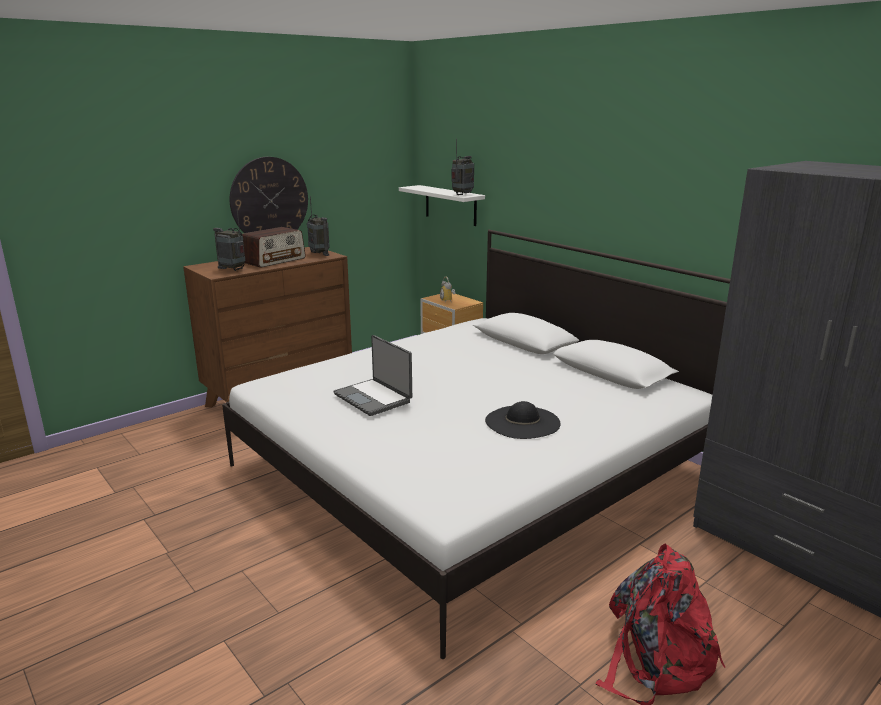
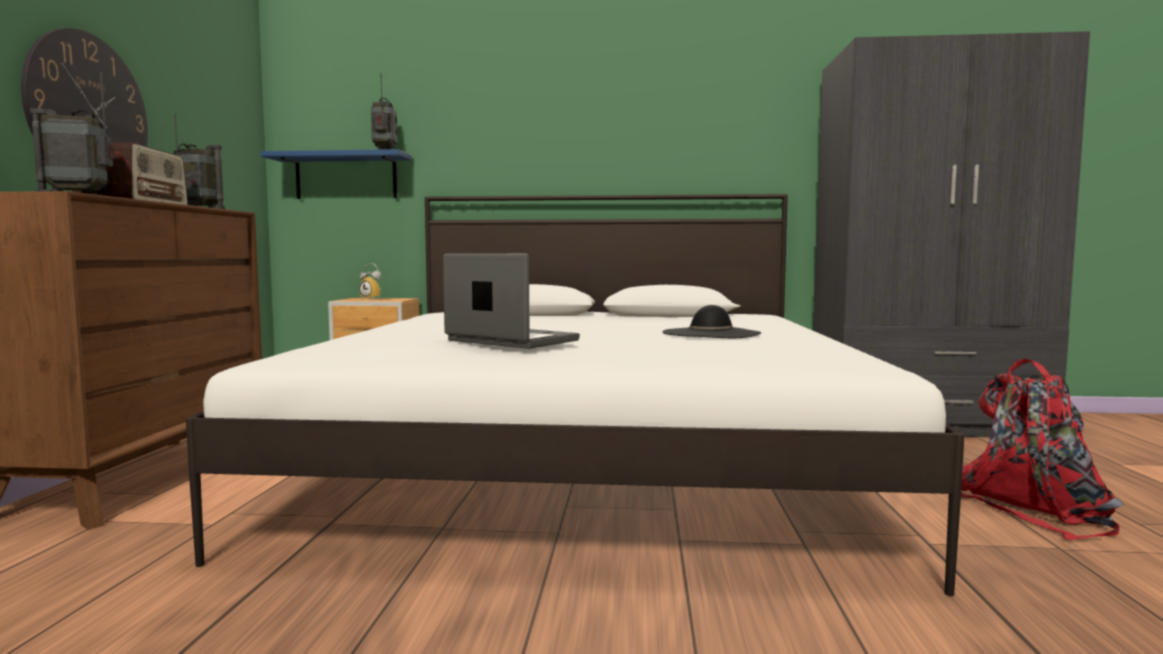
camera: 45 degrees left, 15 degrees down
(374, 398) = (510, 341): laptop -> laptop turned 150 degrees counterclockwise
(450, 205) = (346, 177): white shelf -> blue shelf

